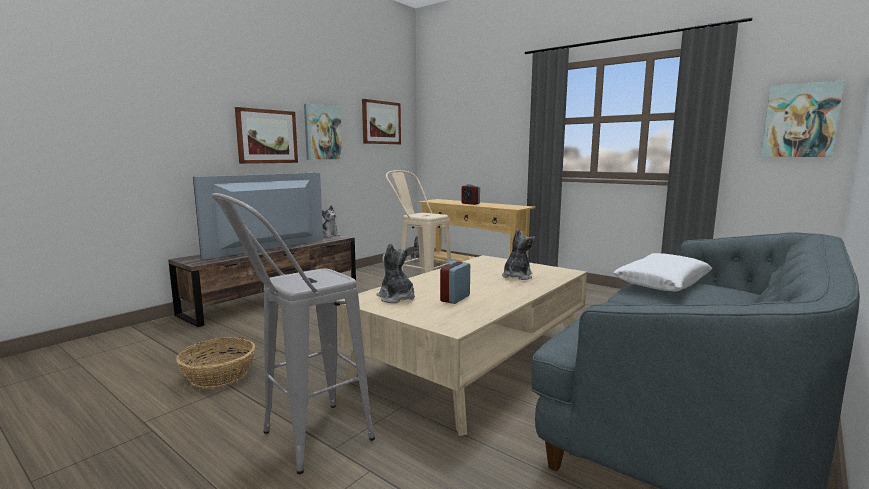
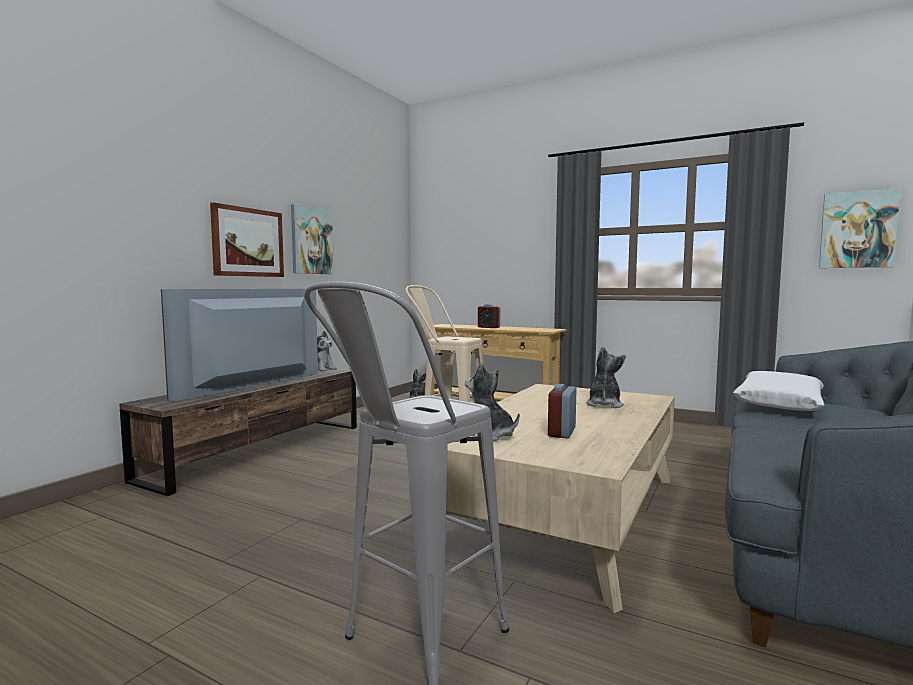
camera: 10 degrees left, 5 degrees down
(218, 375) = (232, 560): basket -> none
(381, 122) = (374, 233): picture -> none

